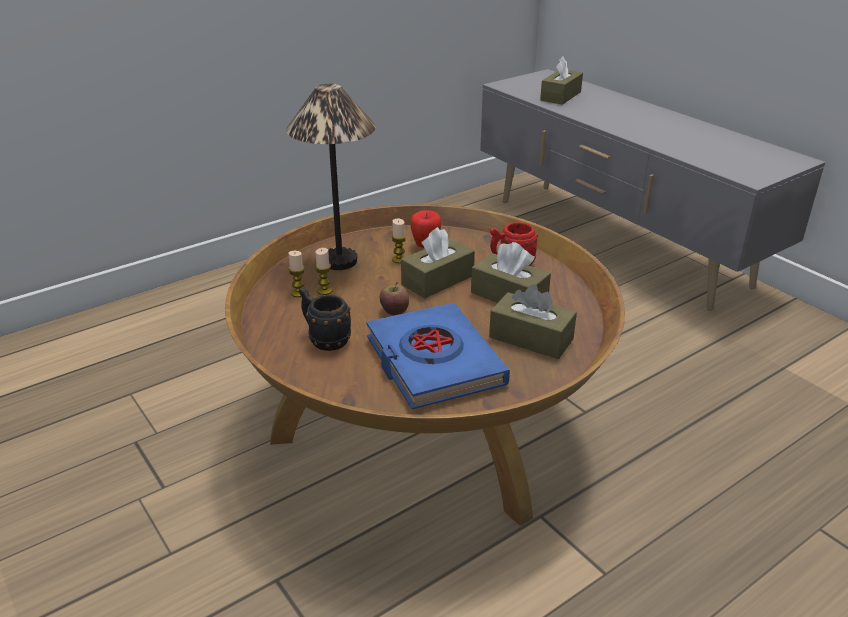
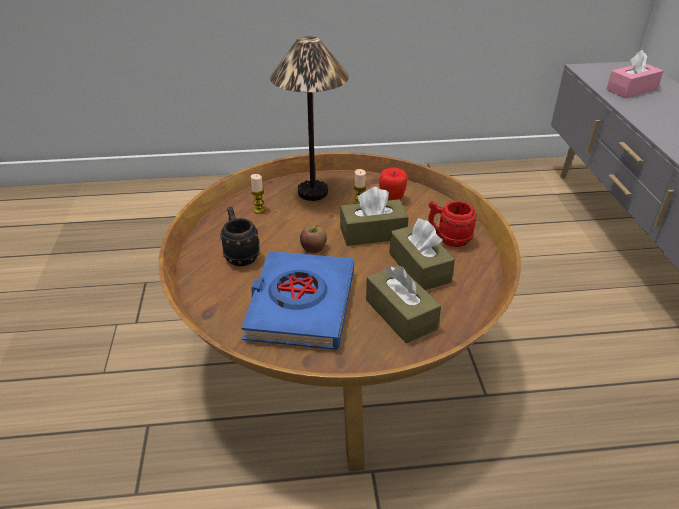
camera: 30 degrees right, 5 degrees up
(324, 290) = (279, 214): candle -> none
(560, 96) = (631, 90): brown tissue box -> pink tissue box

